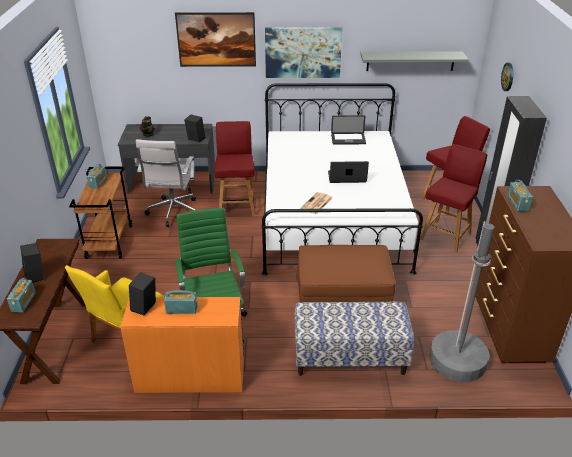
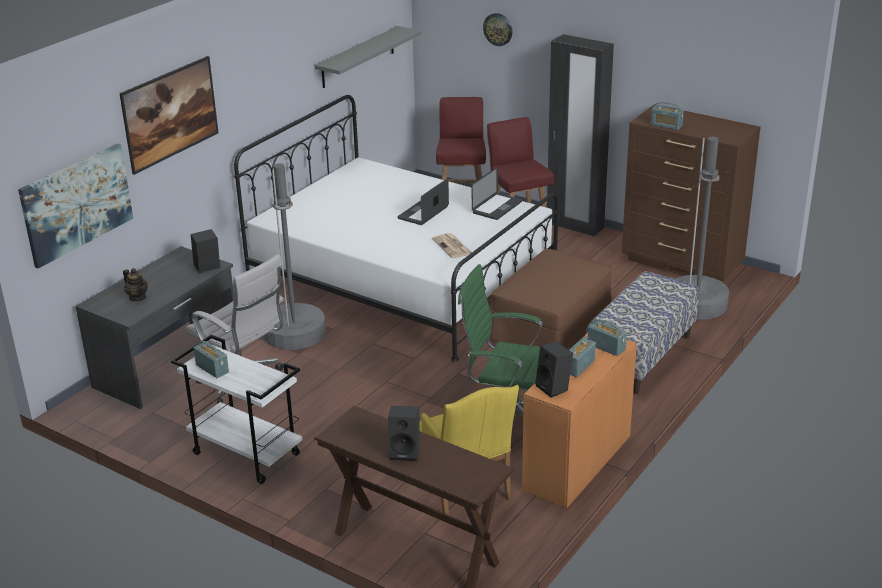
camera: 55 degrees left, 5 degrees down
(23, 302) = (452, 470): radio -> radio (606, 347)
(109, 241) = (245, 454): brown cart -> white cart
(237, 206) = (294, 333): red chair -> grey floor lamp
(303, 52) = (262, 91): picture -> picture (77, 204)
(348, 139) = (344, 184): laptop -> laptop (497, 207)

